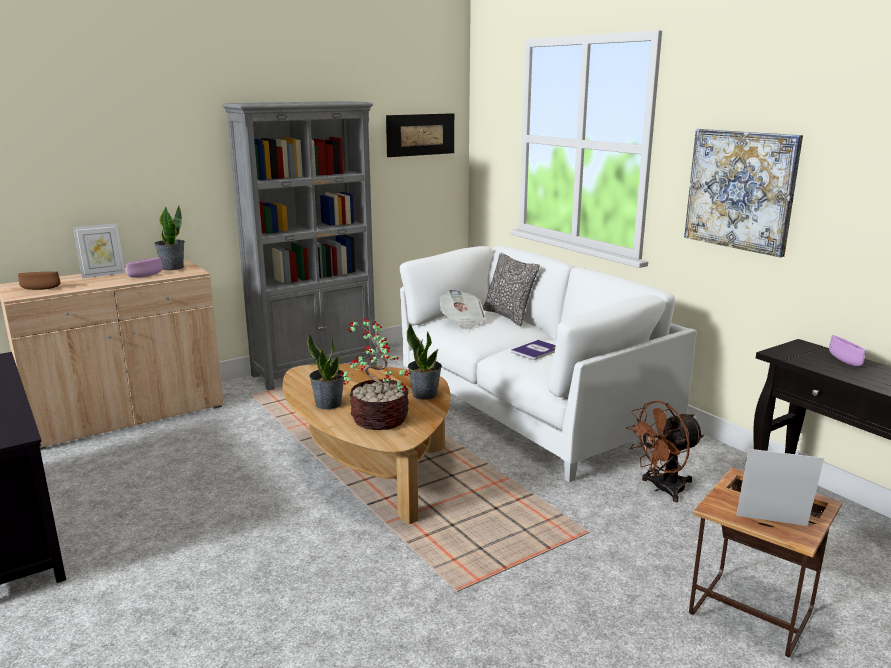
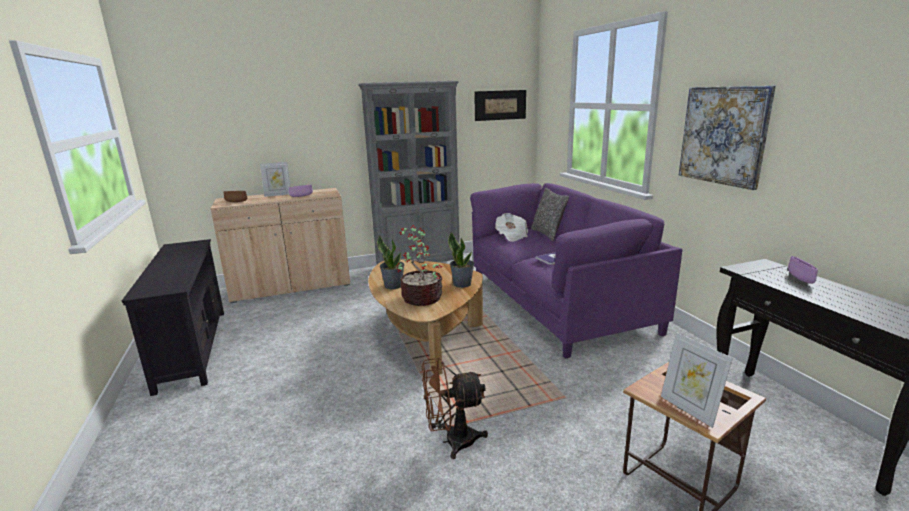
camera: 15 degrees right, 0 degrees up
(172, 268) = (321, 192): potted plant -> none
(530, 409) = (556, 302): white sofa -> purple sofa
(662, 489) = (638, 371): brown fan -> brown fan (452, 441)
(772, 524) = (689, 409): picture frame -> picture frame turned 150 degrees counterclockwise

